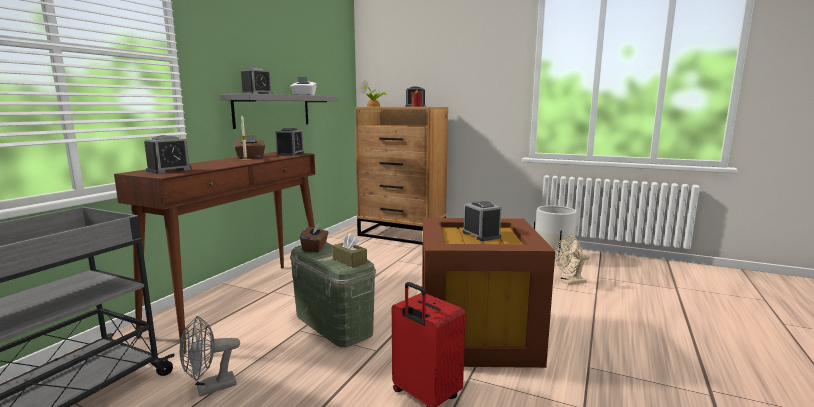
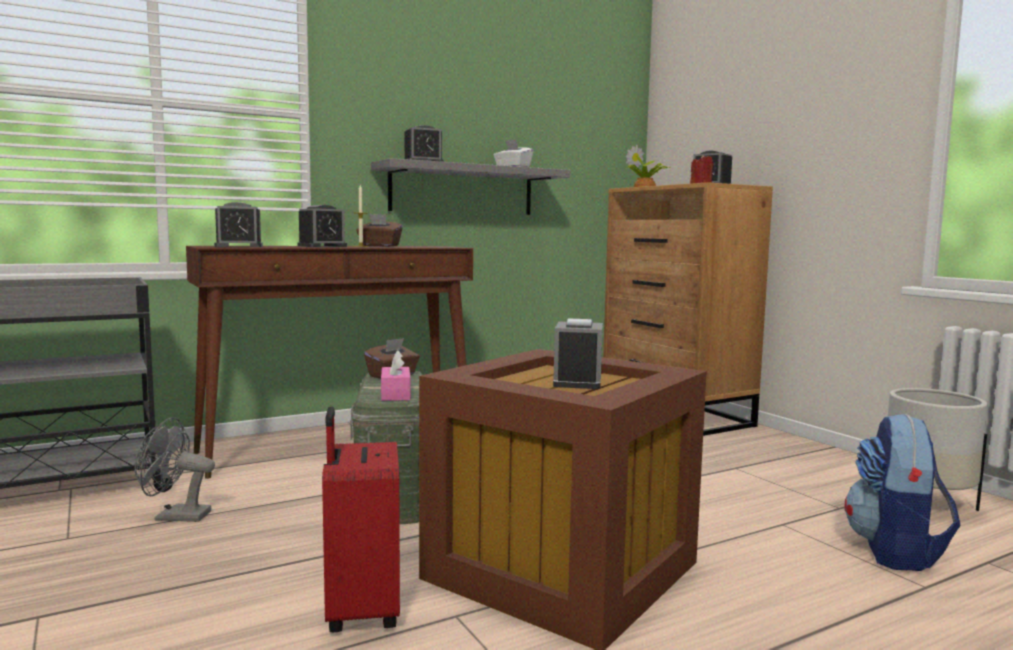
camera: 35 degrees right, 5 degrees down
(290, 154) = (440, 247): alarm clock -> alarm clock (322, 246)
(349, 261) = (395, 394): brown tissue box -> pink tissue box
(570, 282) = (895, 552): beige fan -> backpack

